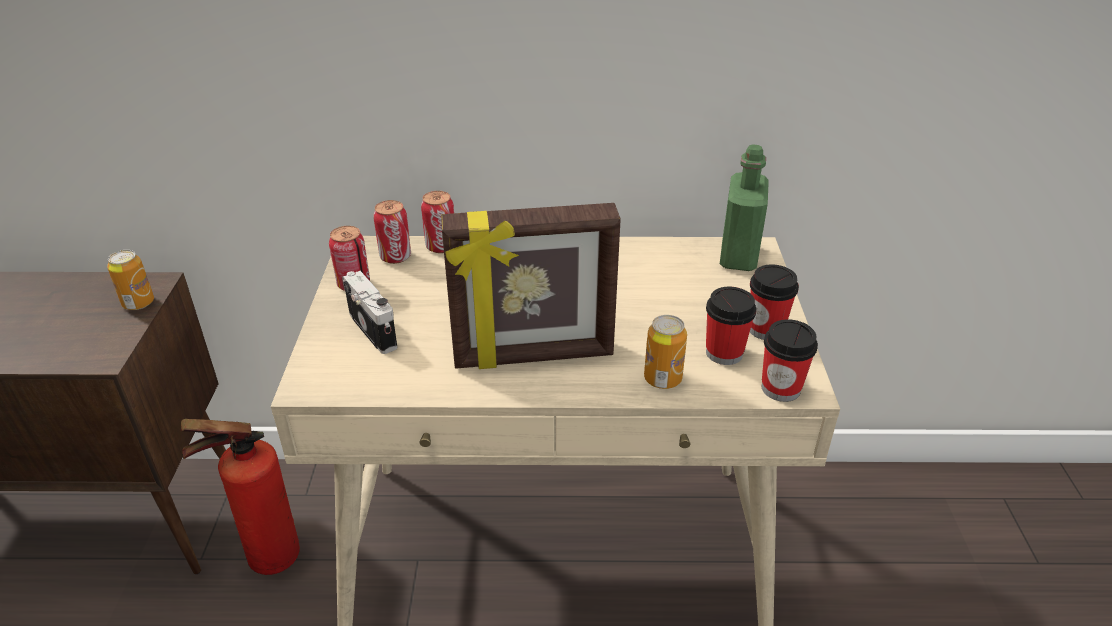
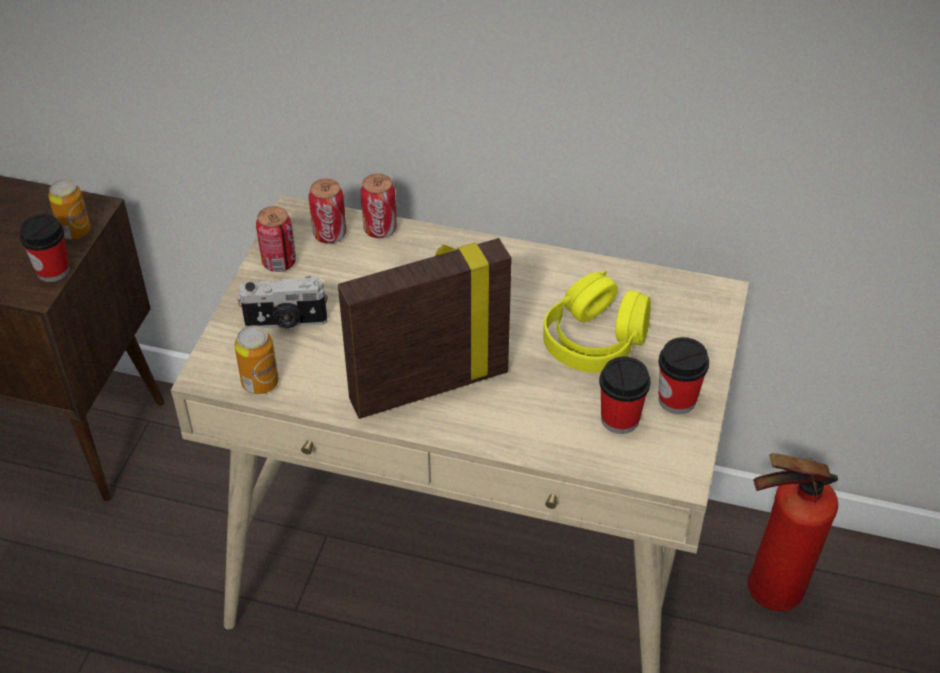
camera: 15 degrees right, 10 degrees up
(266, 559) = (175, 500): fire extinguisher -> fire extinguisher (765, 591)
(375, 329) = (286, 322): camera -> camera turned 105 degrees clockwise
(533, 357) = (428, 385): picture frame -> picture frame turned 150 degrees clockwise
(662, 379) = (544, 436): can -> can (260, 383)
(670, 297) = (595, 340): none -> yellow headphones
(738, 257) = (693, 302): green bottle -> none
(780, 388) = (657, 471): cup -> cup (53, 270)

